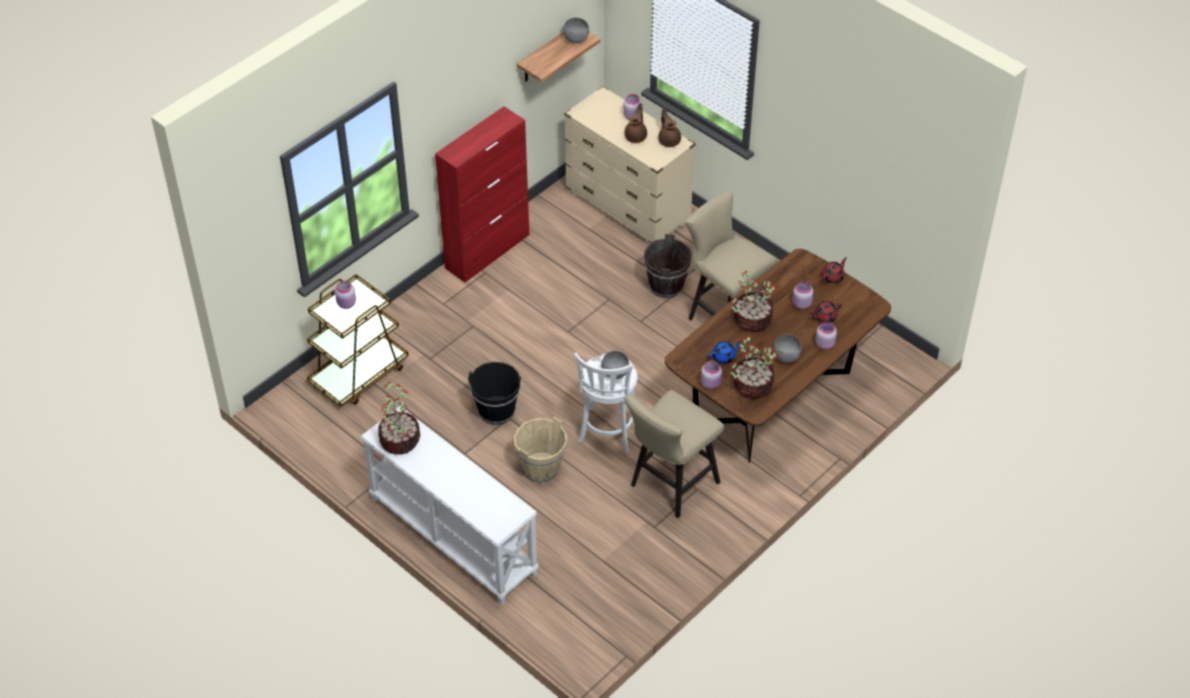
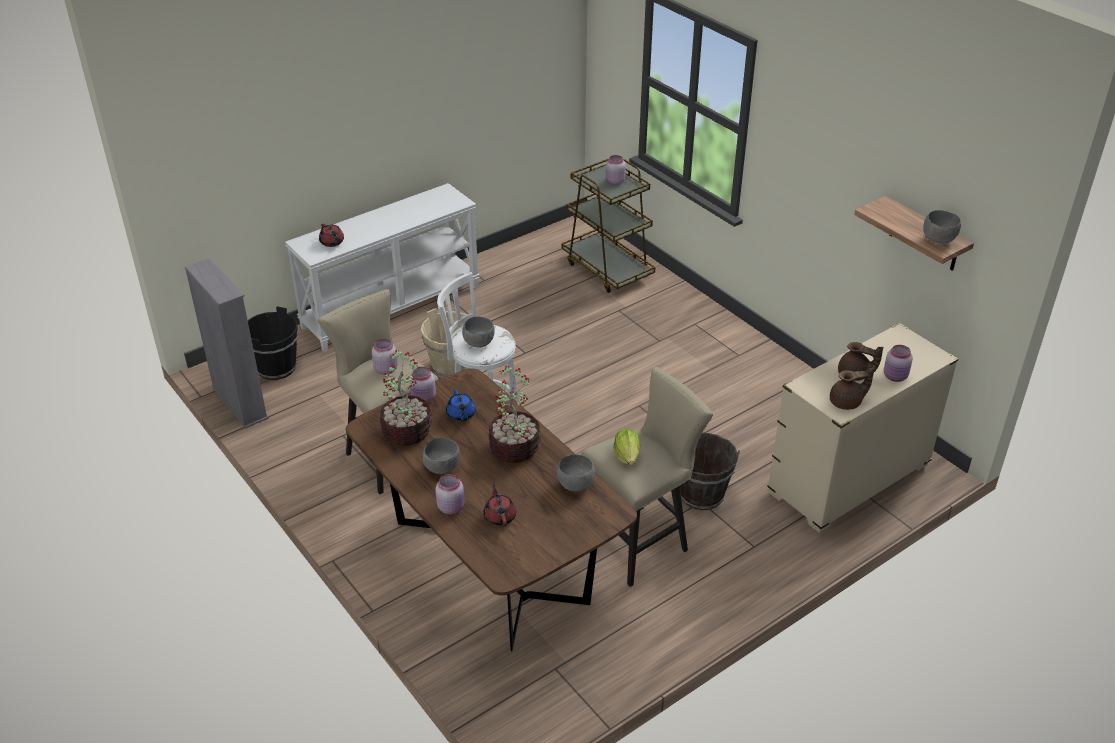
camera: 100 degrees right, 10 degrees down
(399, 439) = (434, 200): potted plant -> none
(488, 251) = (772, 360): red cabinet -> none
(496, 410) = (537, 346): black bucket -> black bucket (276, 368)
(629, 619) = (240, 403): none -> grey bookcase
(739, 260) = (627, 456): none -> lettuce
(780, 282) = (575, 485): none -> grey bowl
(801, 304) = (529, 498): pink jar -> pink jar (386, 369)
(833, 277) = (573, 540): red teapot -> red teapot (332, 242)

